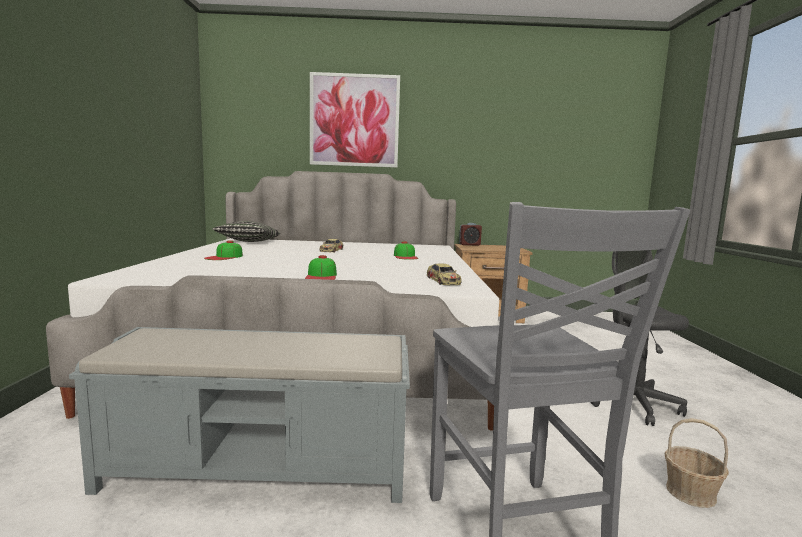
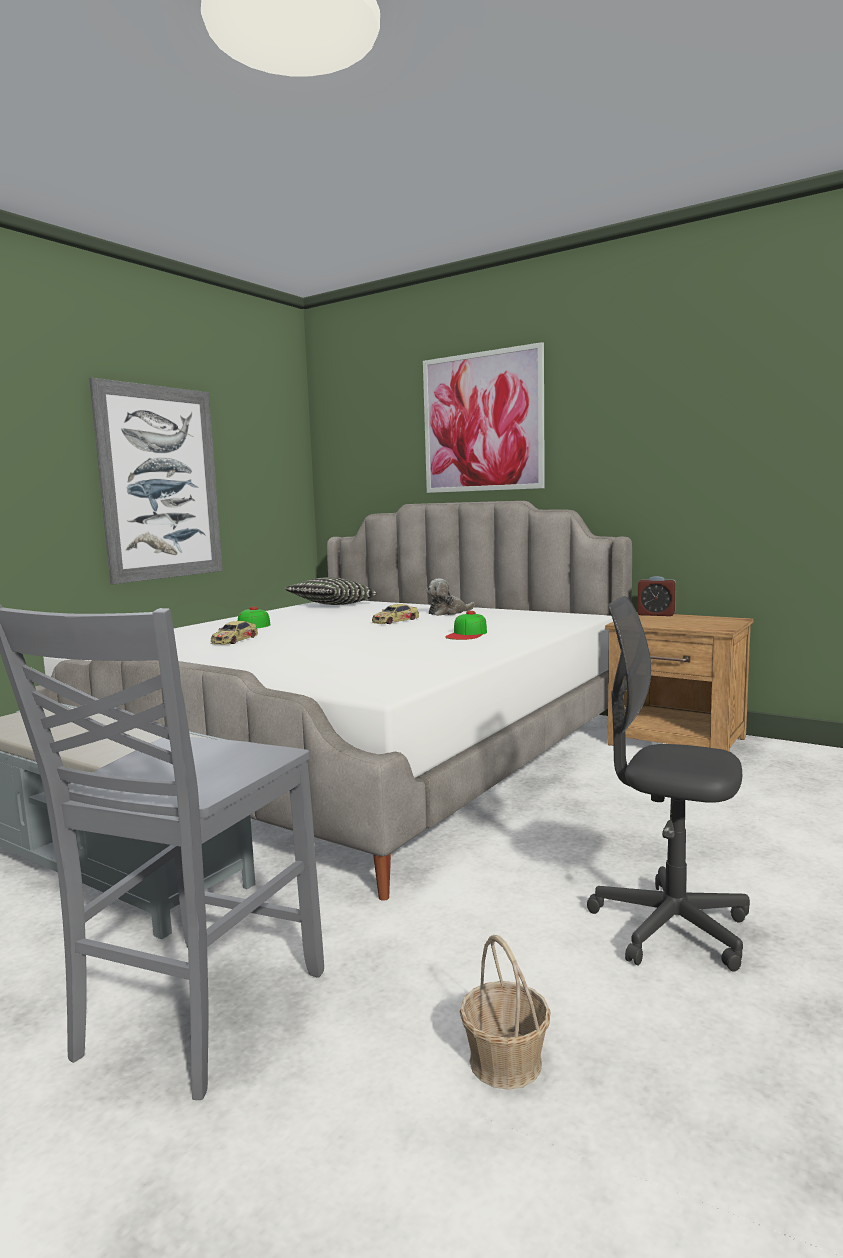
camera: 35 degrees right, 0 degrees up
(118, 131) = (160, 483): none -> picture
(321, 276) = (268, 659): cap -> none
(351, 245) = (448, 613): none -> plush toy
(443, 280) = (391, 676): toy car -> toy car (234, 640)

